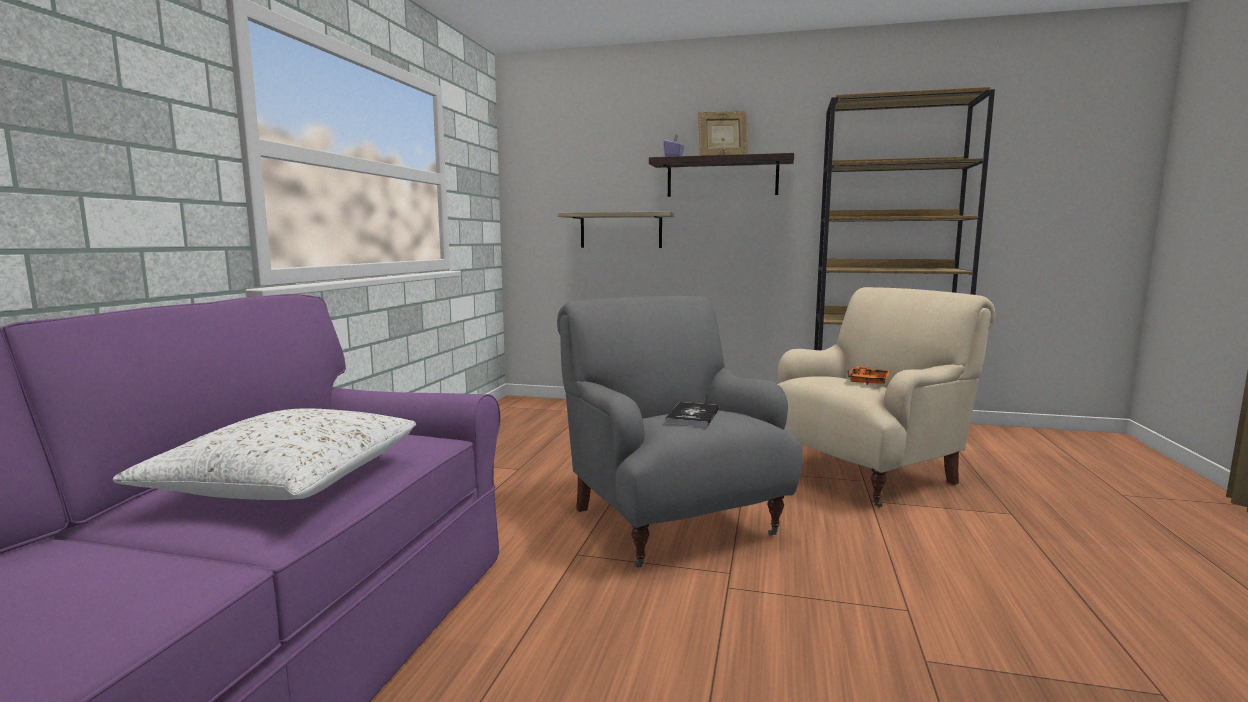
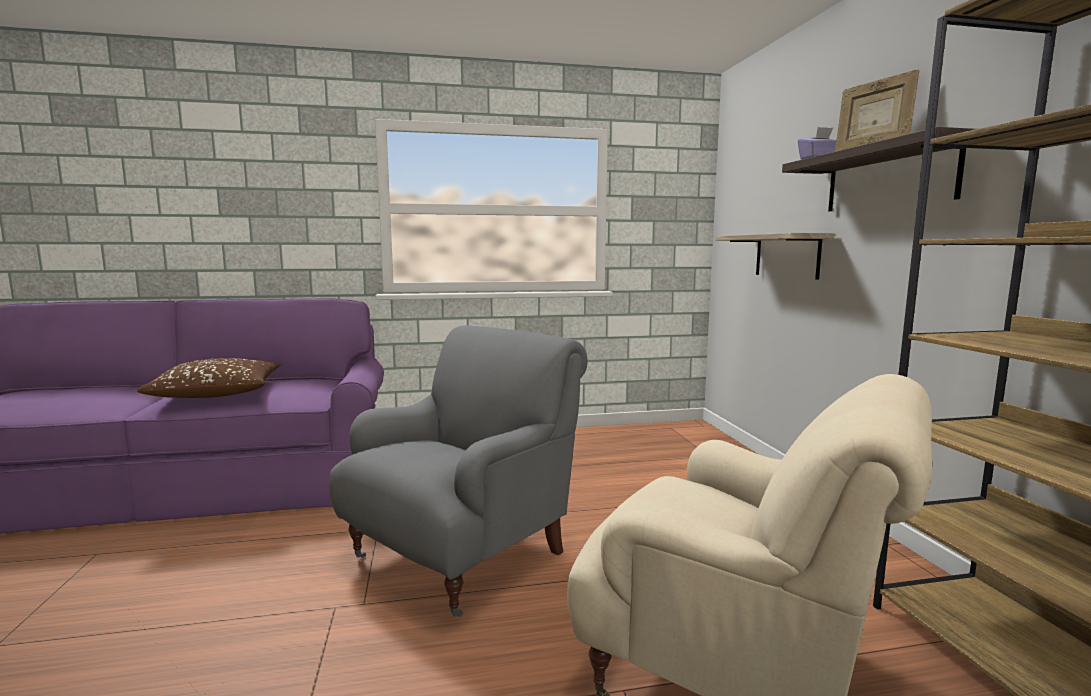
camera: 65 degrees right, 0 degrees up
(288, 480) = (218, 393): white pillow -> brown pillow
(693, 416) = (419, 450): book -> none
(868, 381) = (696, 518): orange tray -> none

